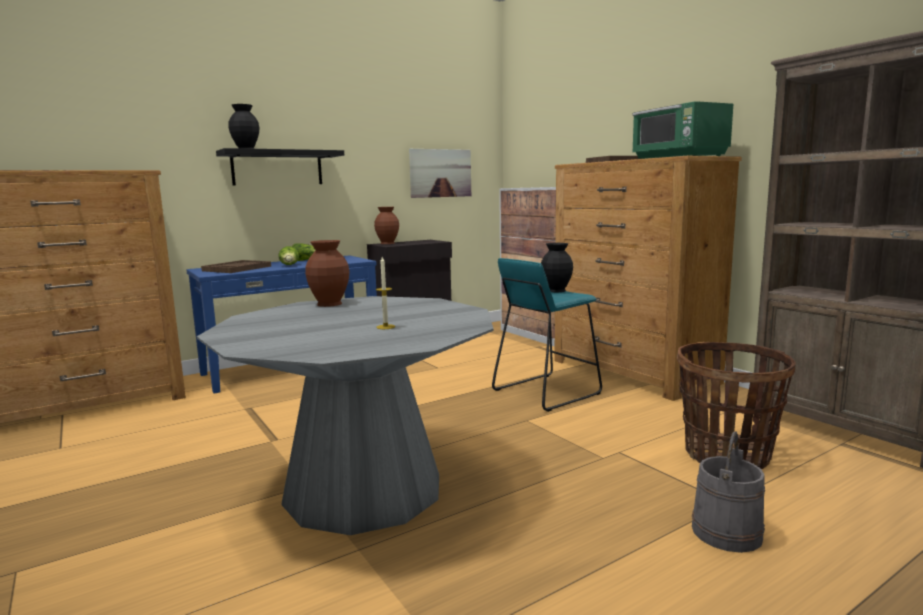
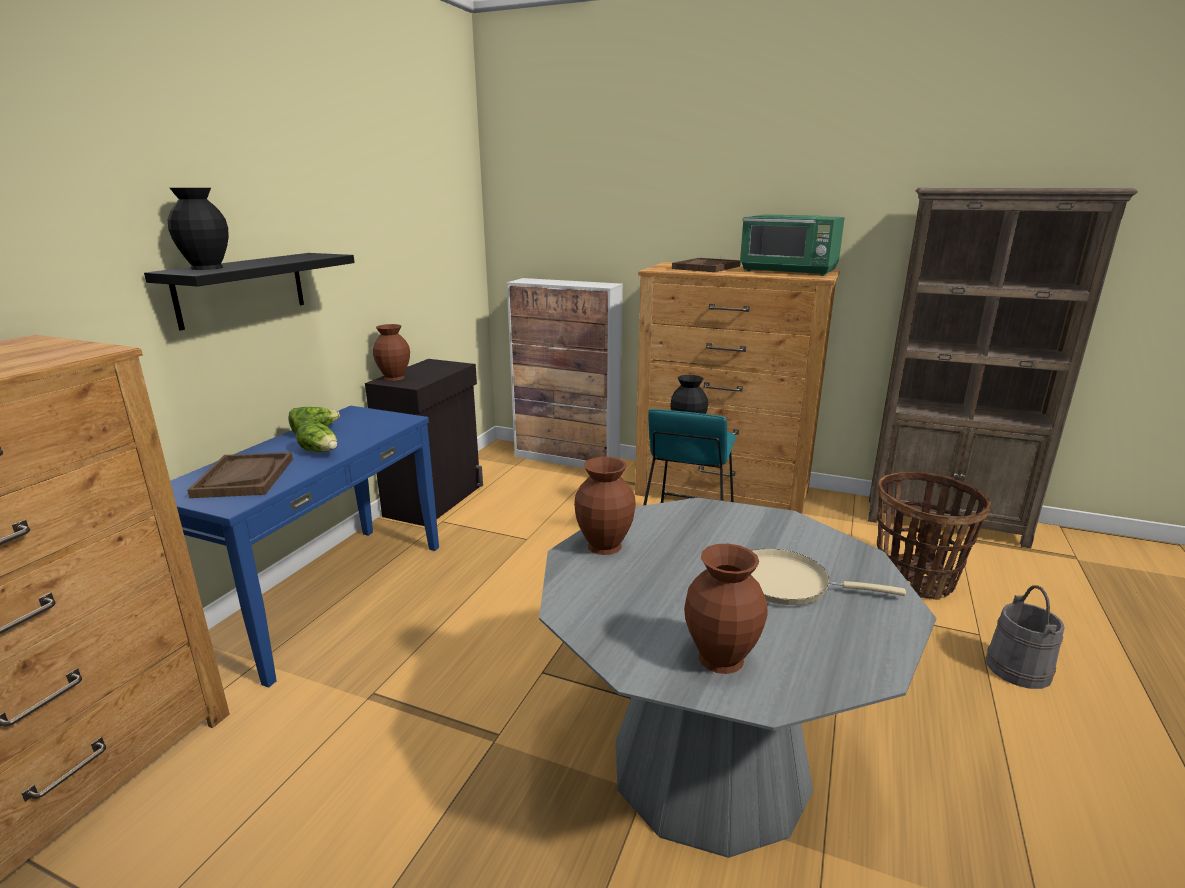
camera: 35 degrees left, 10 degrees up
(268, 338) = (722, 658): none -> brown vase
(385, 327) = (788, 583): candle -> beige frying pan
(440, 173) = (430, 265): picture -> none

